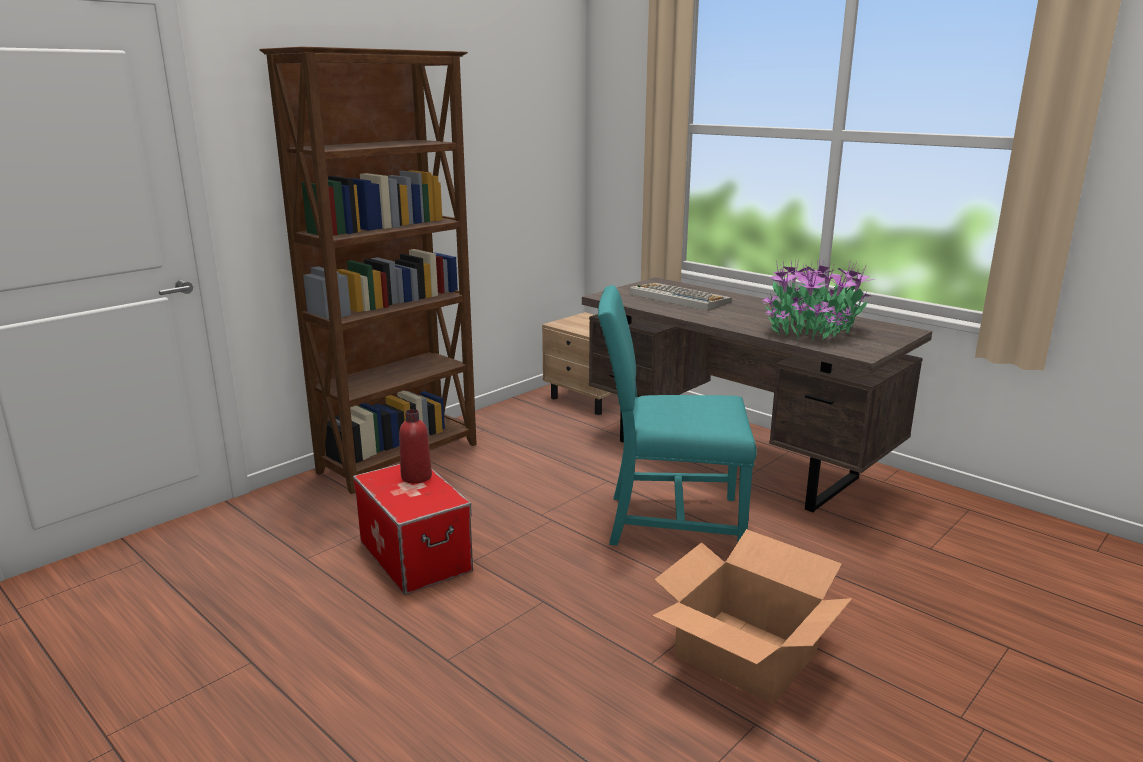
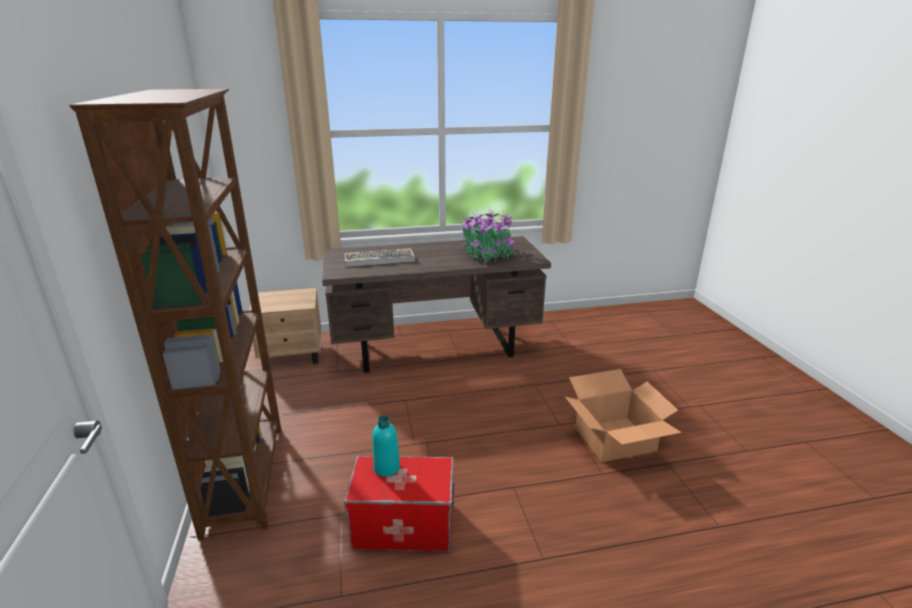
camera: 55 degrees left, 5 degrees up
(416, 477) = (386, 468): red bottle -> turquoise bottle
(669, 522) = (476, 401): turquoise chair -> none

